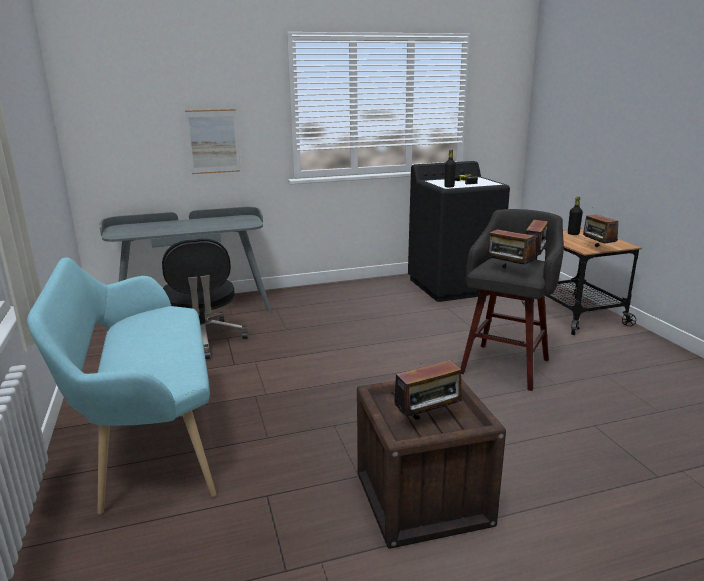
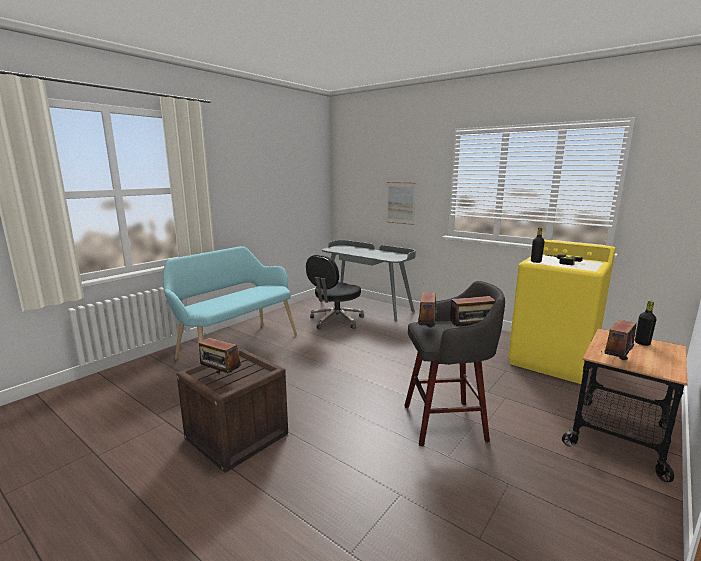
camera: 55 degrees right, 5 degrees down
(453, 286) = (552, 361): black washing machine -> yellow washing machine

